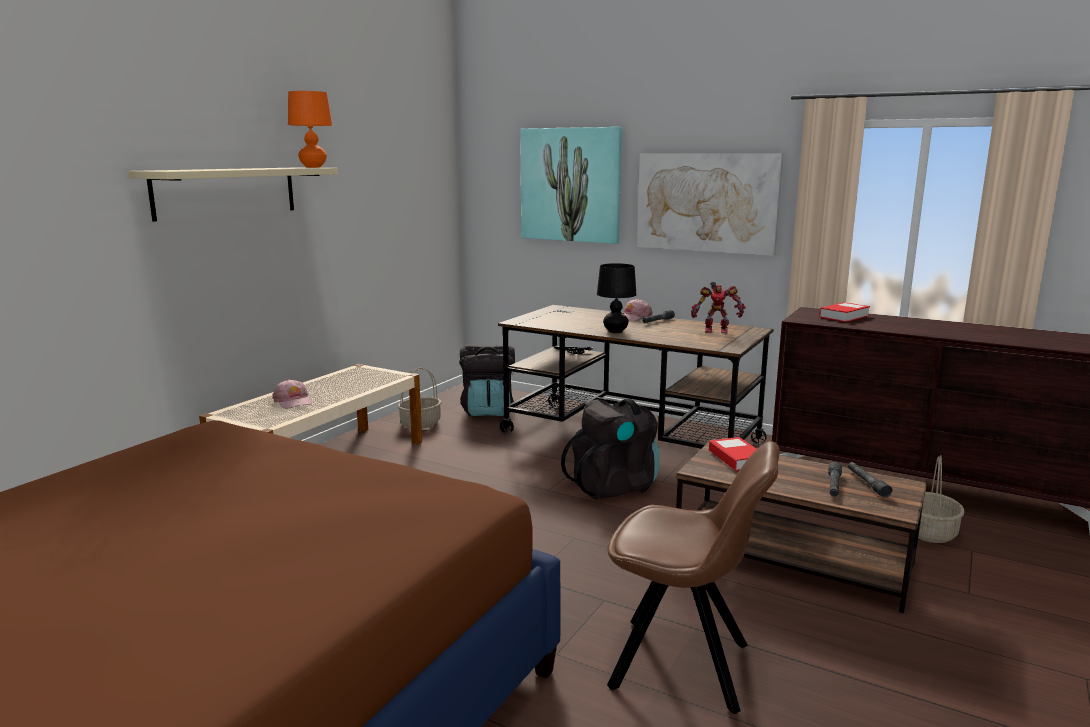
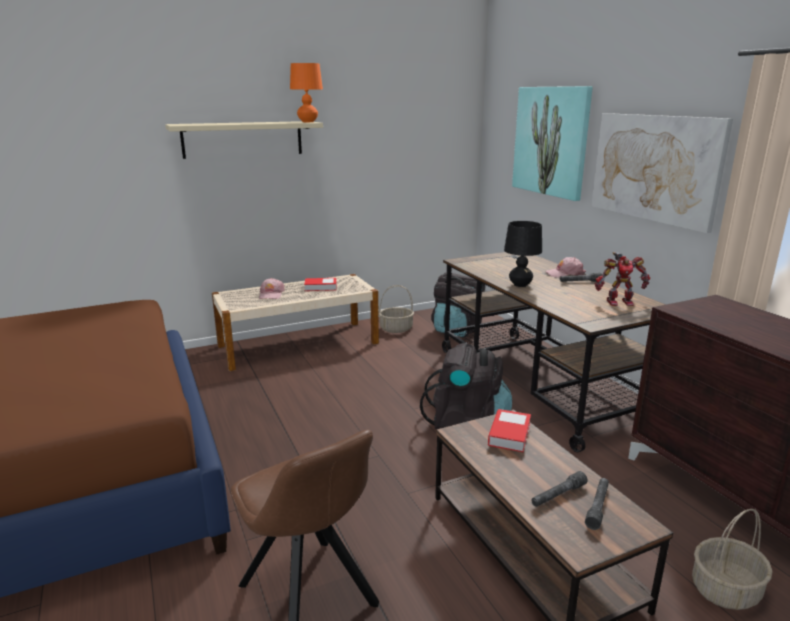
camera: 35 degrees right, 5 degrees up
(716, 330) = (618, 302): toy robot -> toy robot turned 45 degrees counterclockwise
(844, 316) = (741, 315): book -> book (320, 287)

